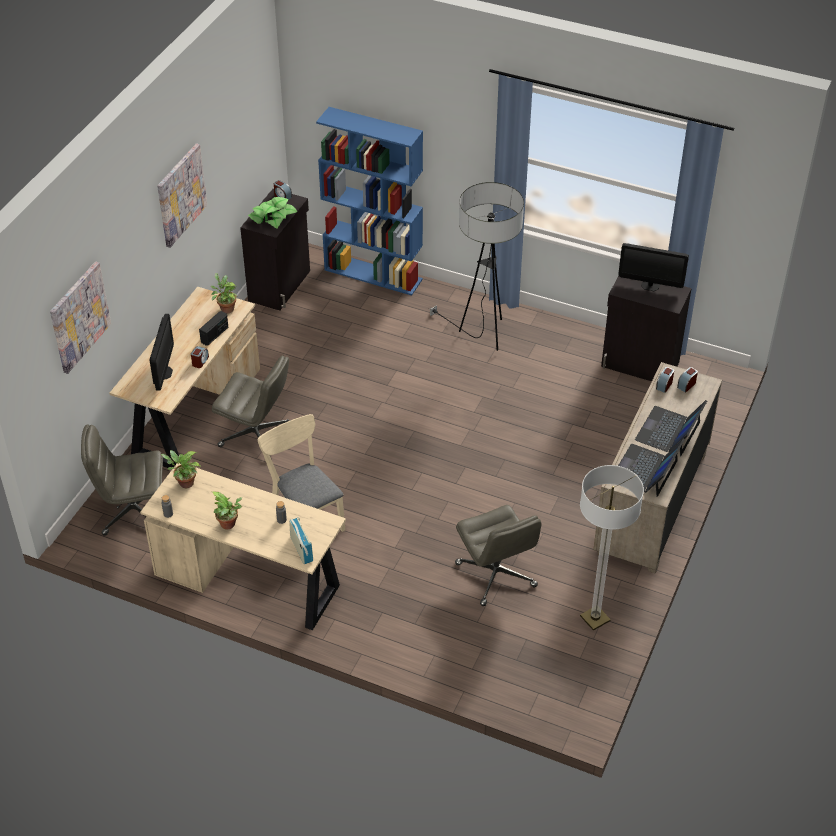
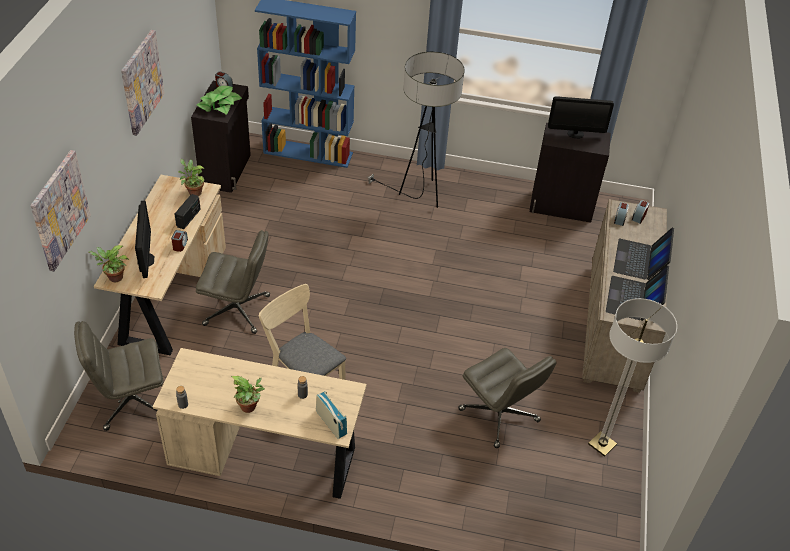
camera: 15 degrees left, 0 degrees up
(184, 483) = (192, 370): potted plant -> potted plant (113, 278)

